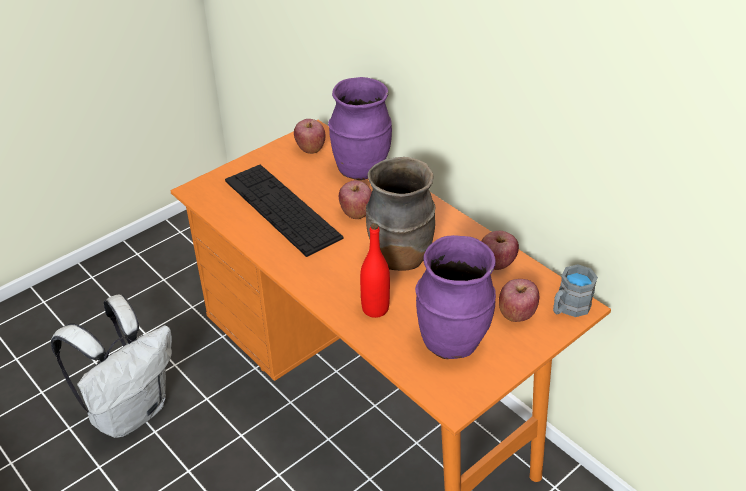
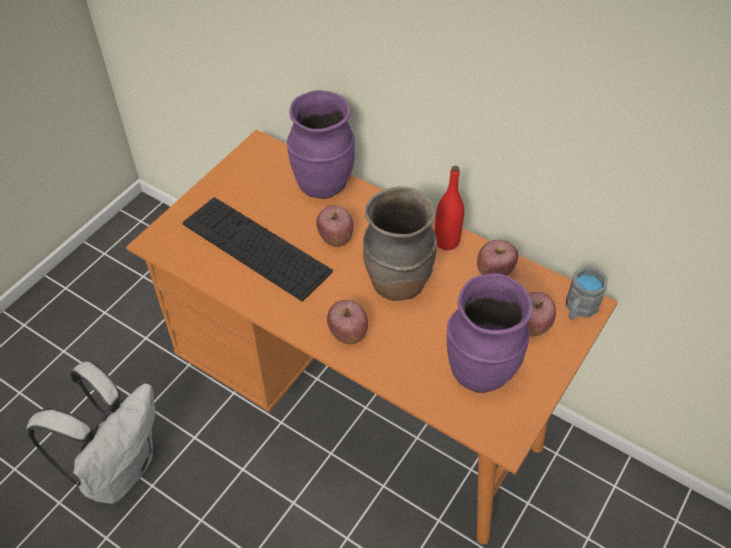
camera: 15 degrees left, 10 degrees up
(310, 148) = (261, 167): apple -> apple (348, 333)
(375, 309) = (393, 348): red bottle -> red bottle (446, 241)

